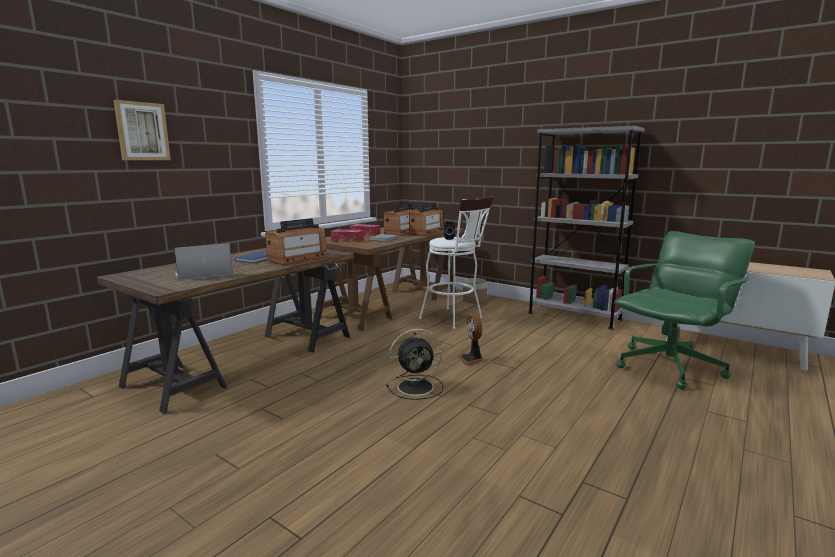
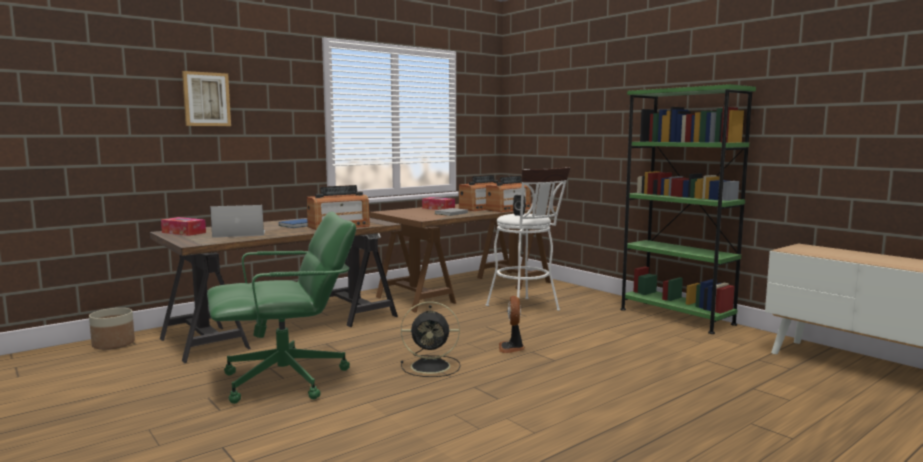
camera: 15 degrees right, 5 degrees down
(347, 240) = (411, 213): tissue box -> tissue box (184, 232)
(474, 300) = (566, 292): planter -> planter (113, 344)
(574, 316) = (676, 317): grey bookcase -> green bookcase
(670, 367) = (749, 377): green office chair -> green office chair (287, 380)

